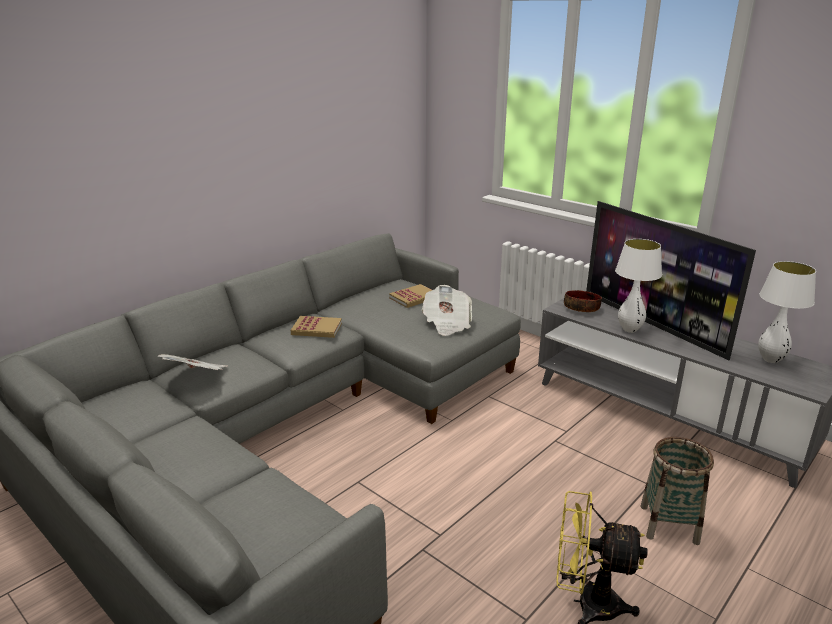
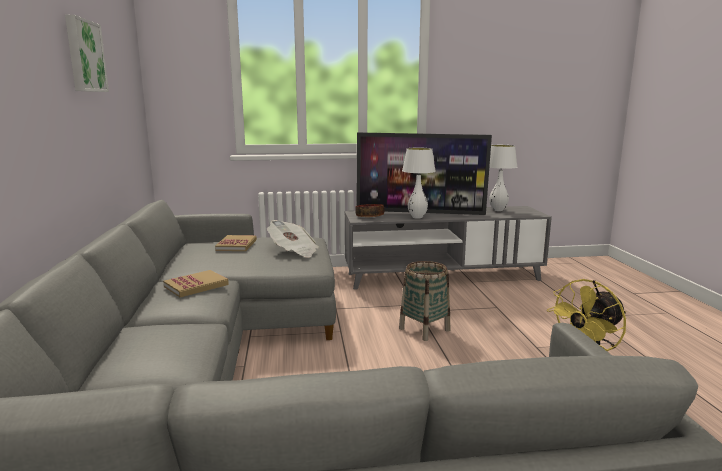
camera: 50 degrees left, 10 degrees down
(197, 377) = (153, 360): newspaper -> none
(307, 110) = (84, 56): none -> picture
(669, 524) = (537, 318): basket -> basket (424, 329)

